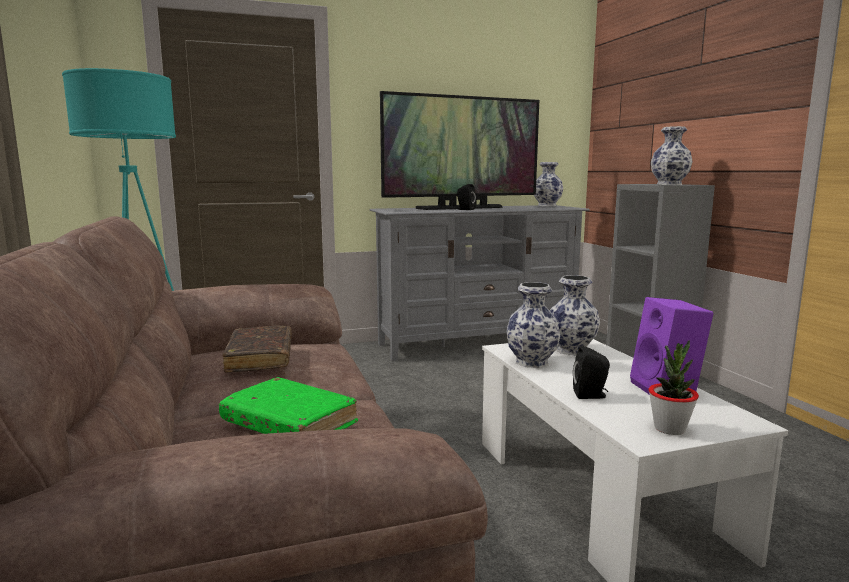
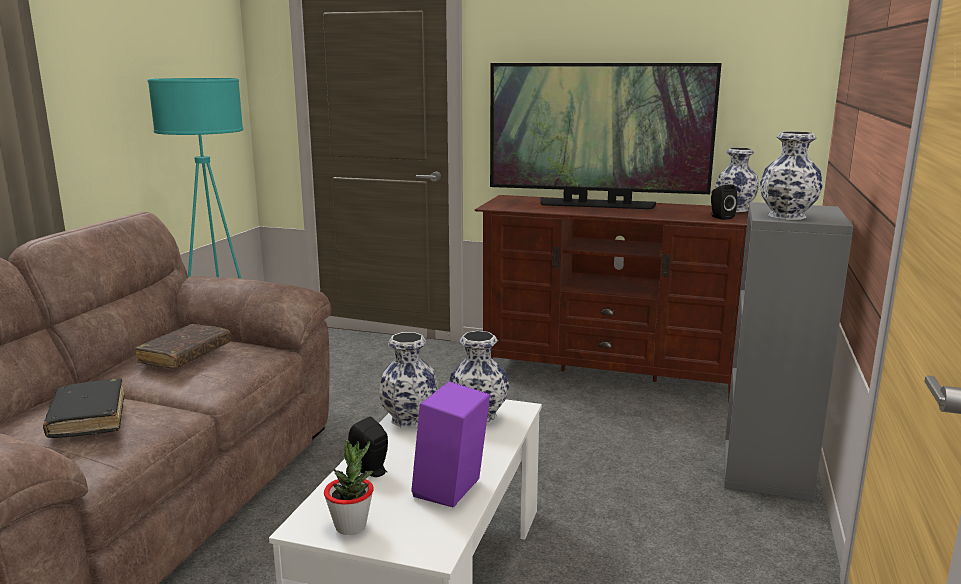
camera: 35 degrees right, 5 degrees up
(289, 424) = (88, 418): green book -> black book
(465, 209) = (585, 209): black speaker -> black speaker (720, 217)
(477, 342) = (609, 375): grey tv stand -> brown tv stand

